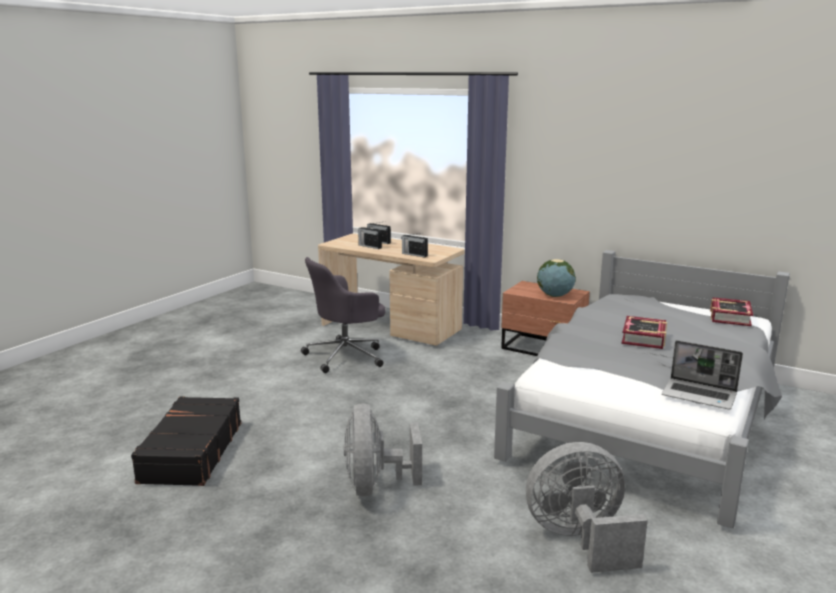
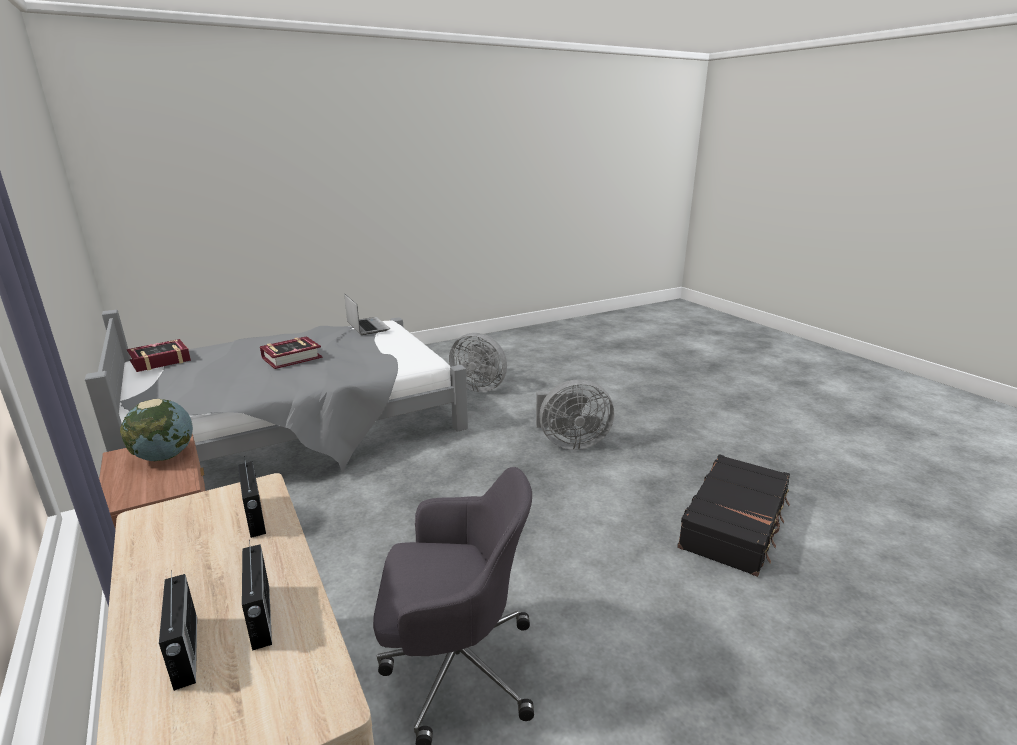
camera: 150 degrees left, 5 degrees up
(375, 486) = (570, 443): grey fan -> grey fan turned 60 degrees clockwise

